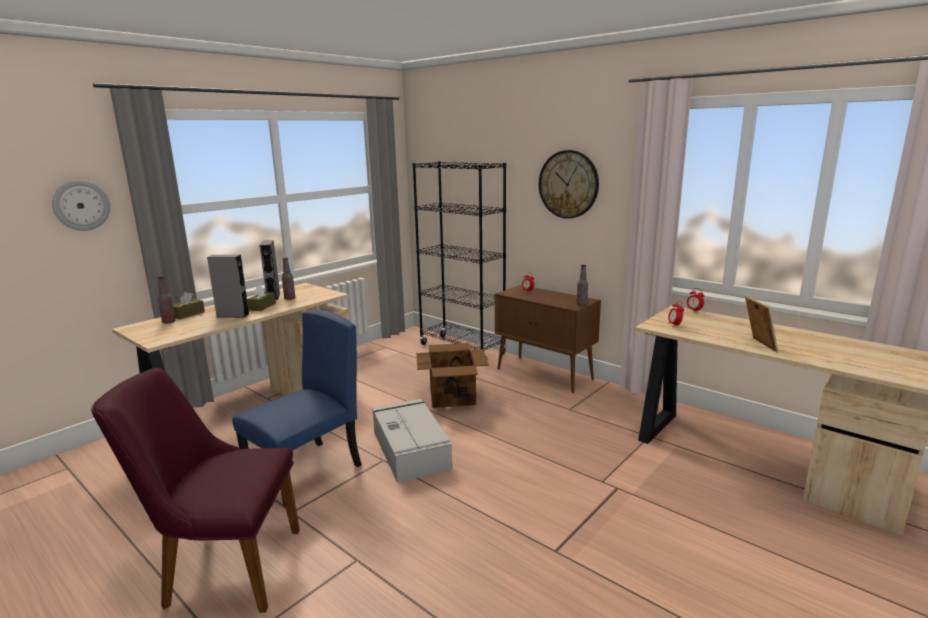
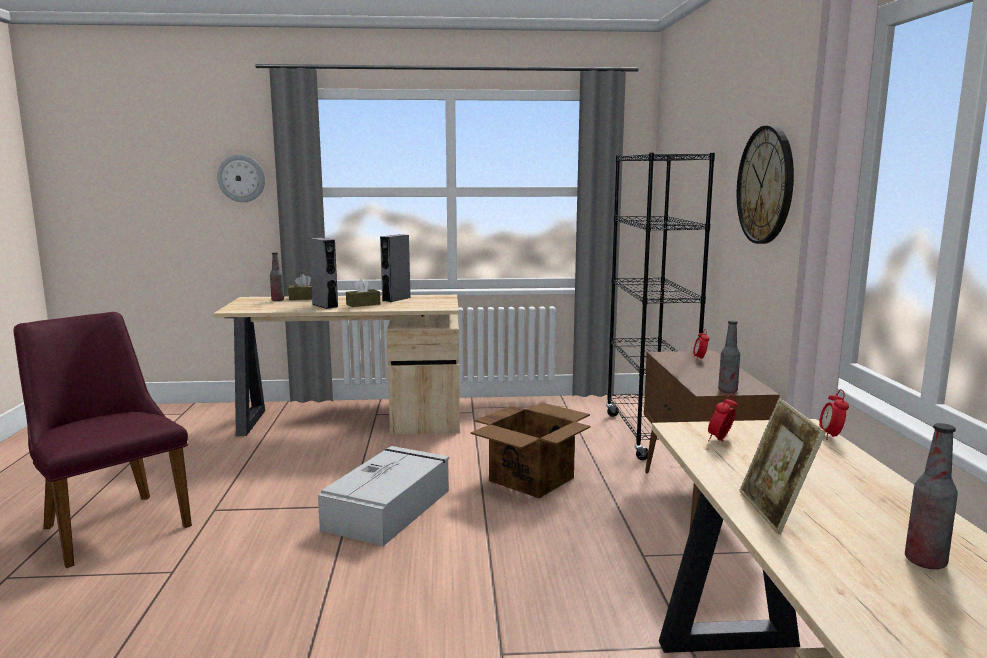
camera: 45 degrees right, 5 degrees down
(289, 298) = (401, 303): bottle -> bottle (925, 562)
(305, 472) = (281, 485): blue chair -> none
(757, 345) = (775, 512): picture frame -> picture frame turned 135 degrees clockwise

